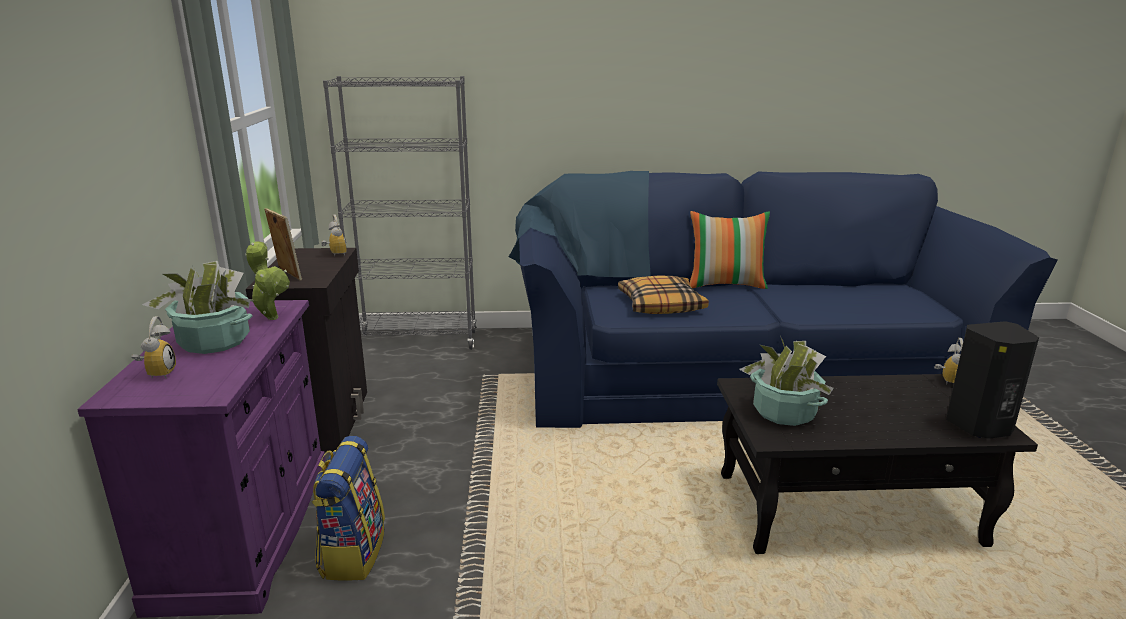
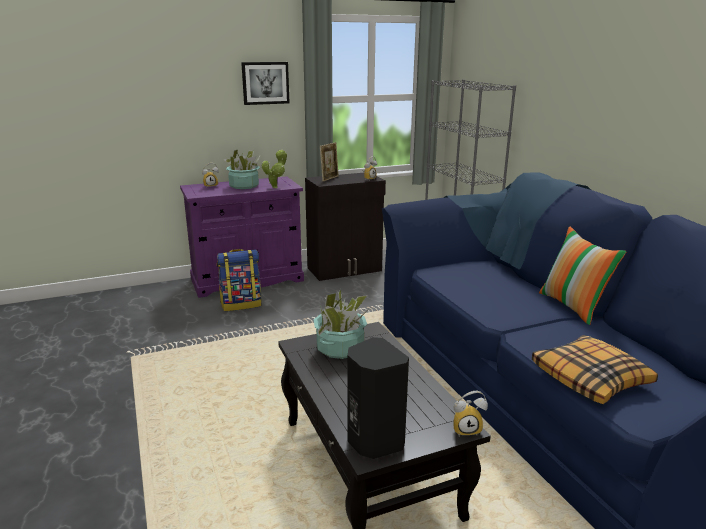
camera: 70 degrees right, 0 degrees up
(139, 114) = (265, 83): none -> picture
(661, 305) = (483, 286): pillow -> pillow (591, 378)

